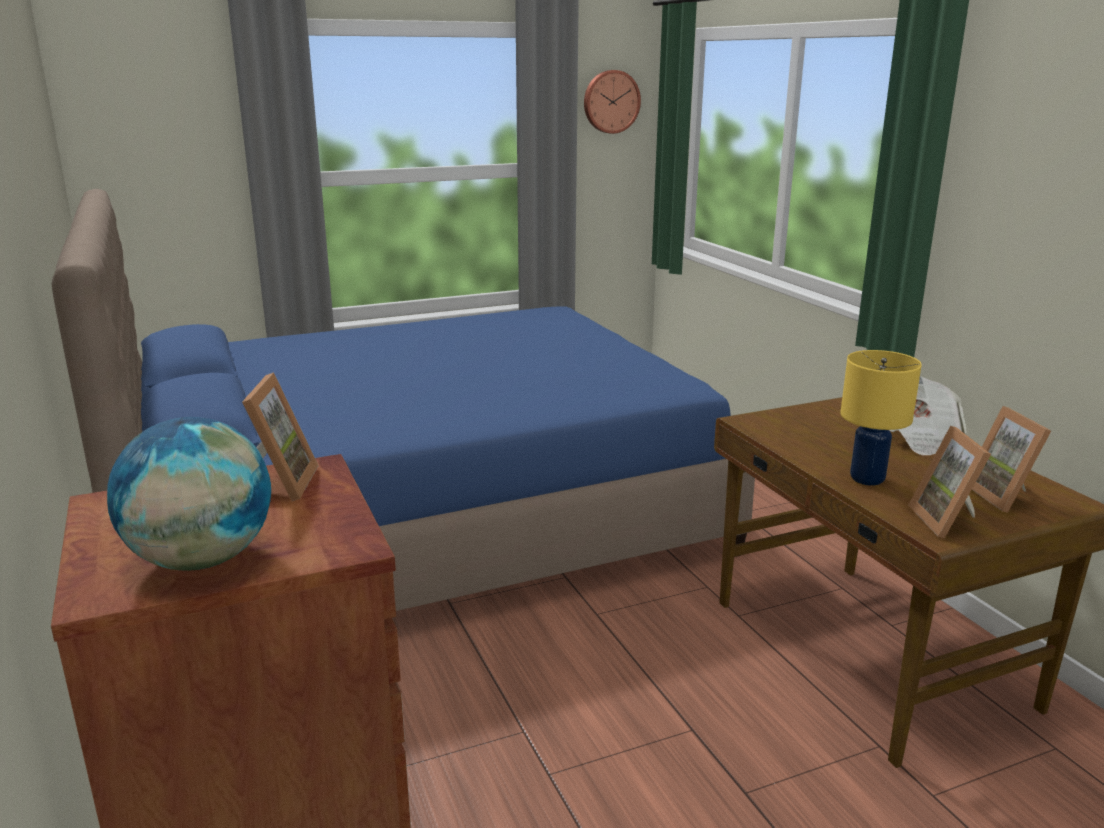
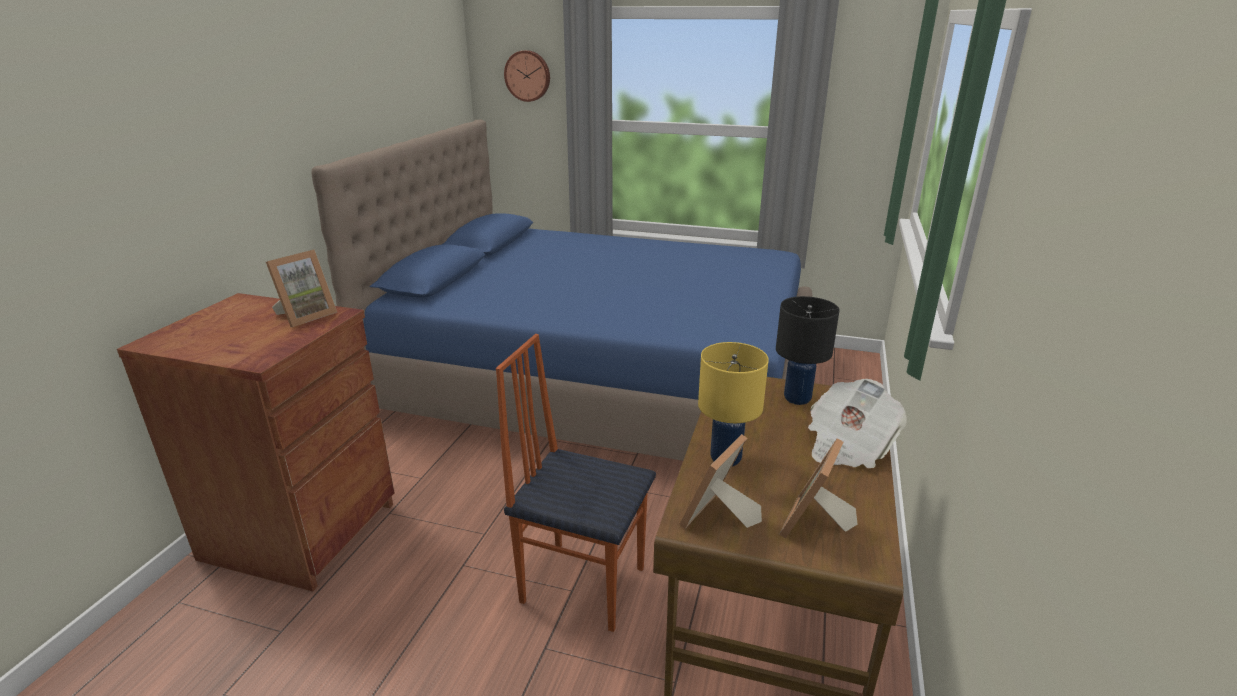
camera: 40 degrees right, 5 degrees up
(201, 559) = (205, 341): globe -> none
(610, 101) = (874, 78): wall clock -> wall clock (528, 76)
(691, 717) = (582, 583): none -> chair
(823, 418) = (798, 399): none -> black table lamp

